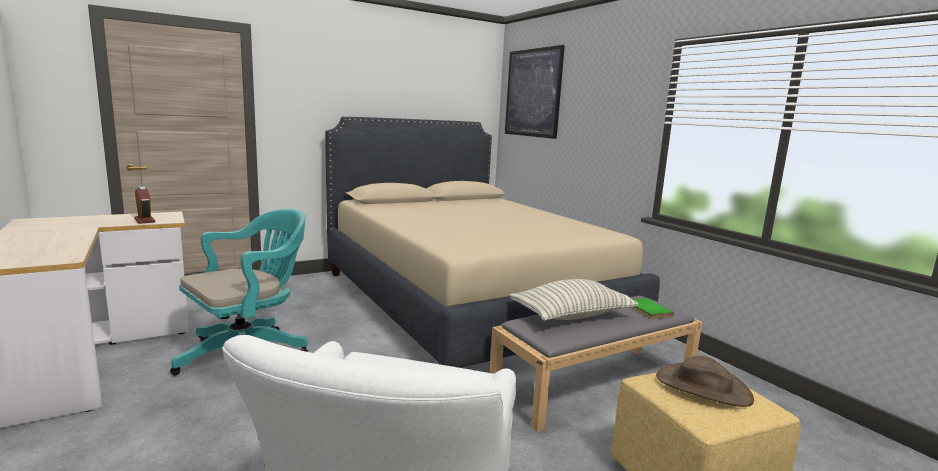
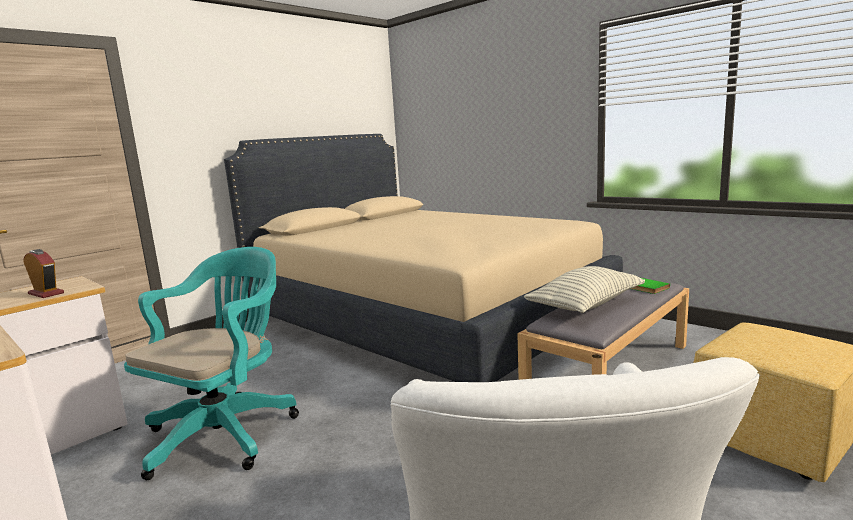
camera: 15 degrees left, 0 degrees up
(533, 93) = (435, 96): picture -> none
(702, 387) = (772, 341): brown hat -> none

